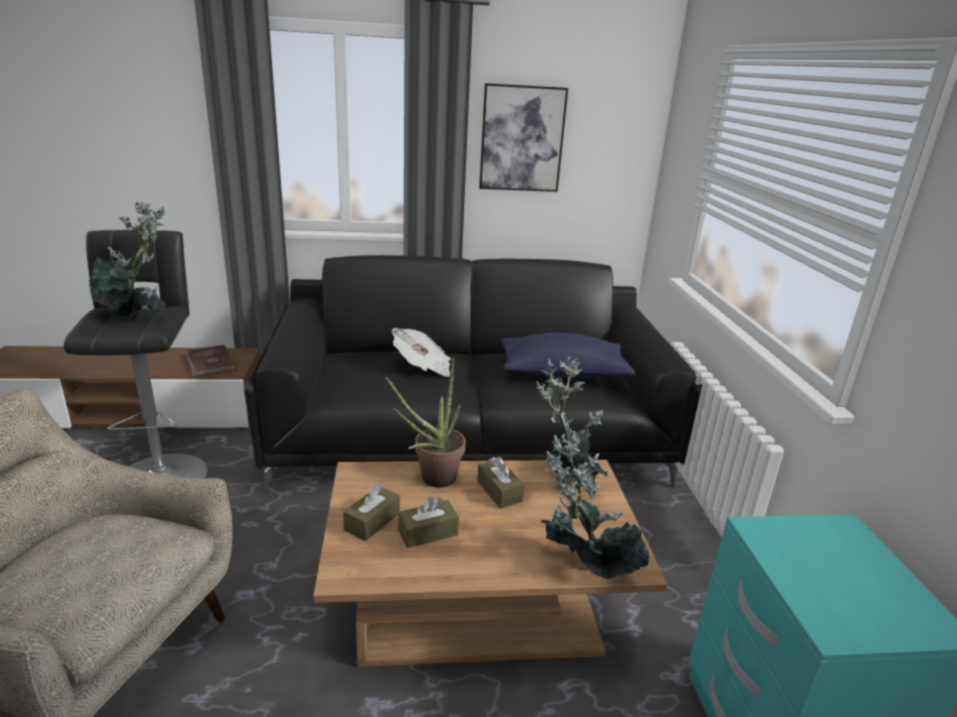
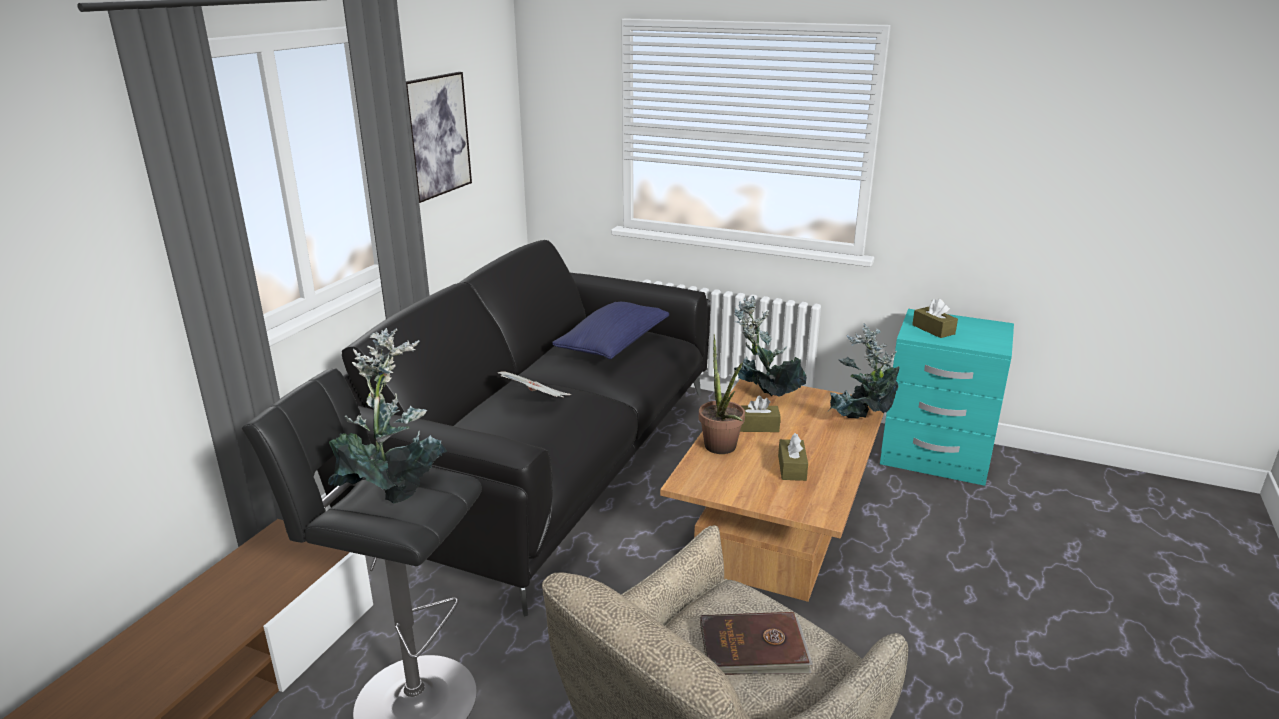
camera: 60 degrees left, 0 degrees up
(210, 363) = (278, 564): brown book -> brown book (754, 649)
(372, 521) = (763, 489): brown tissue box -> brown tissue box (933, 329)

